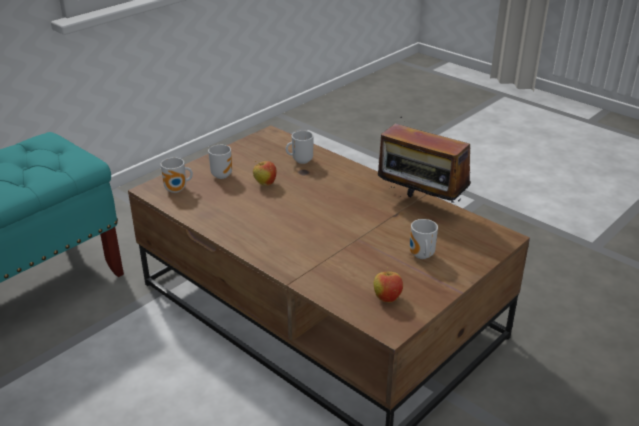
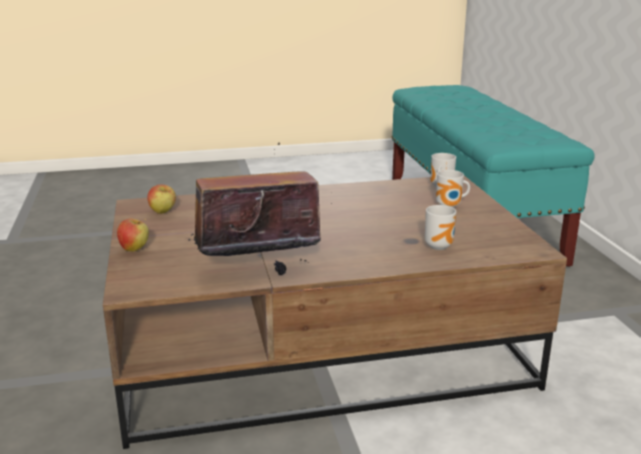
camera: 125 degrees right, 10 degrees down
(265, 183) = (407, 218): apple -> apple (135, 249)
(420, 256) = (182, 241): mug -> none

